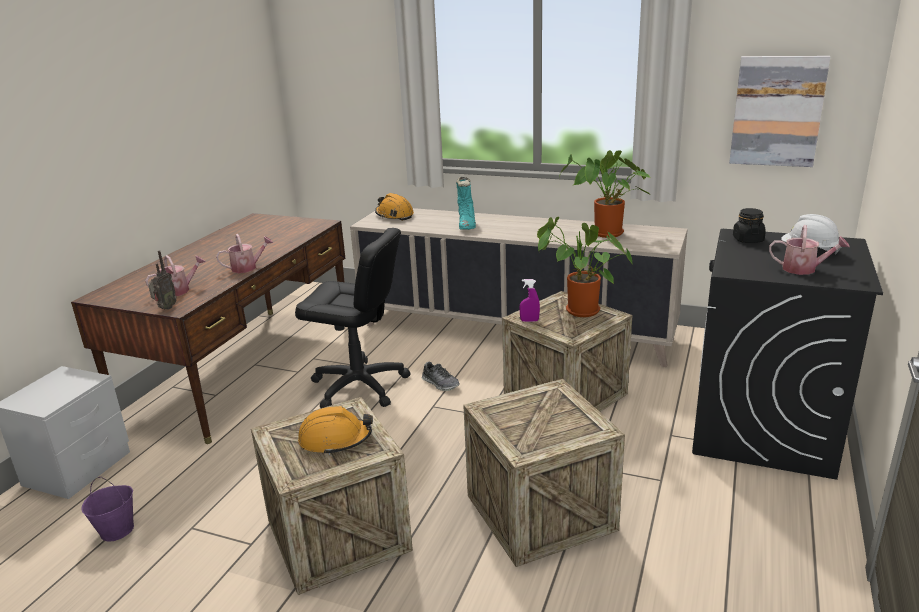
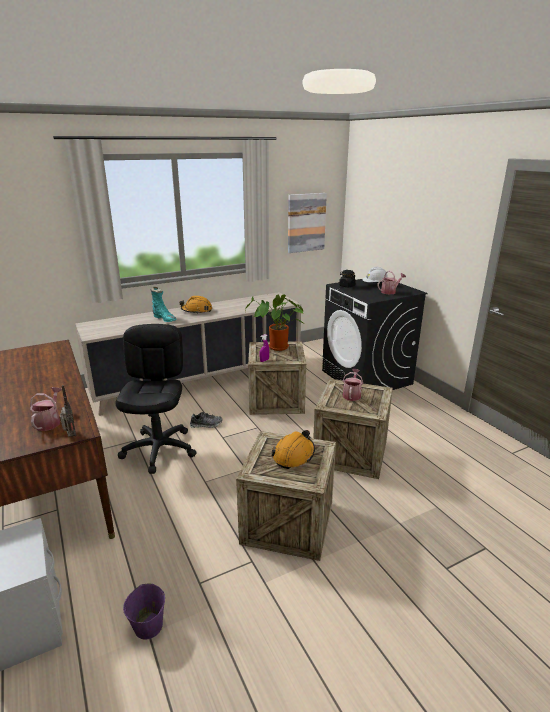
camera: 50 degrees left, 0 degrees up
(247, 267) = (70, 388): watering can -> watering can (352, 395)
(359, 386) = (159, 449): black office chair -> black office chair turned 60 degrees counterclockwise
(394, 215) = (100, 326): orange hard hat -> orange hard hat (196, 310)
(606, 234) = (250, 304): potted plant -> none

